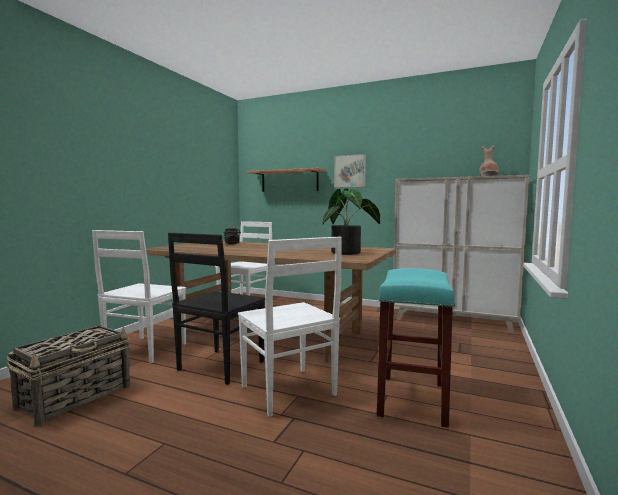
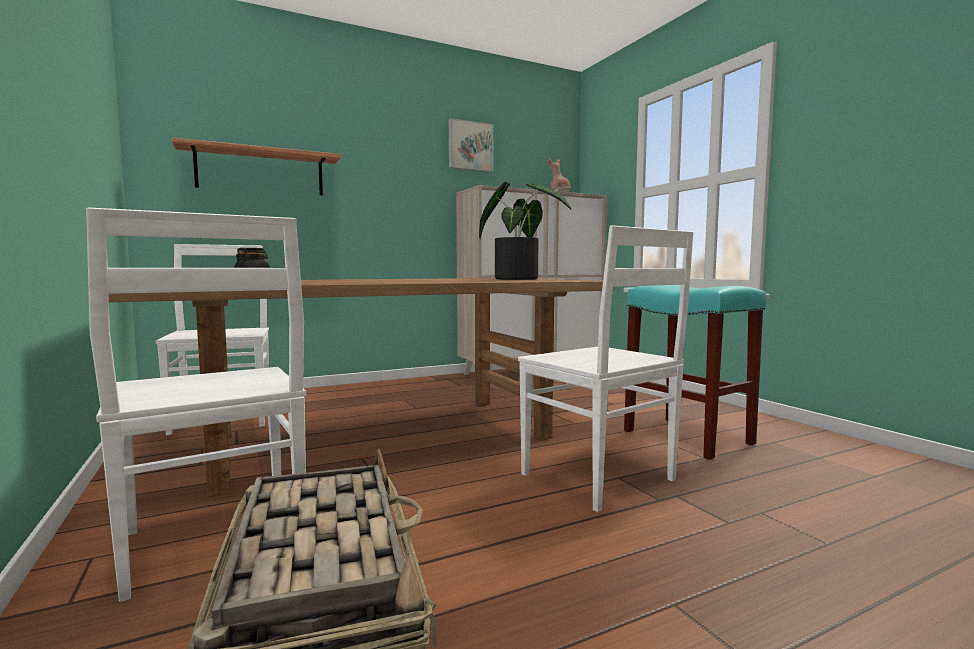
camera: 50 degrees left, 0 degrees up
(219, 367) = (443, 497): black chair -> none
(289, 392) = (600, 478): white chair -> white chair turned 45 degrees clockwise
(350, 171) = (378, 168): picture -> picture (470, 146)

